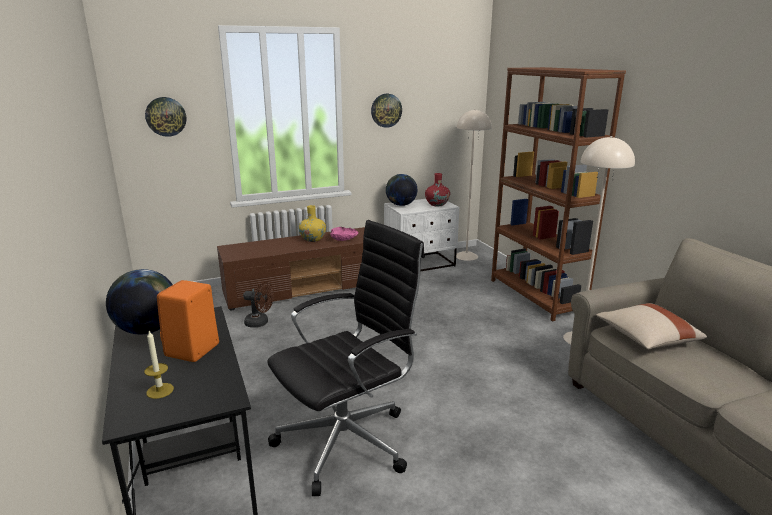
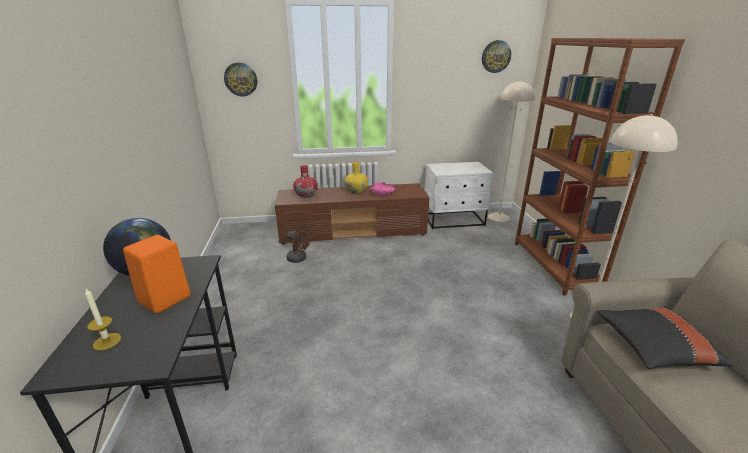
camera: 15 degrees right, 5 degrees up
(348, 440) = (324, 390): black office chair -> none
(386, 110) = (434, 79): wall clock -> wall clock (496, 56)
(401, 205) = (440, 166): globe -> none
(437, 204) = (473, 169): red vase -> red vase (306, 195)
(646, 338) = (653, 349): beige pillow -> black pillow

